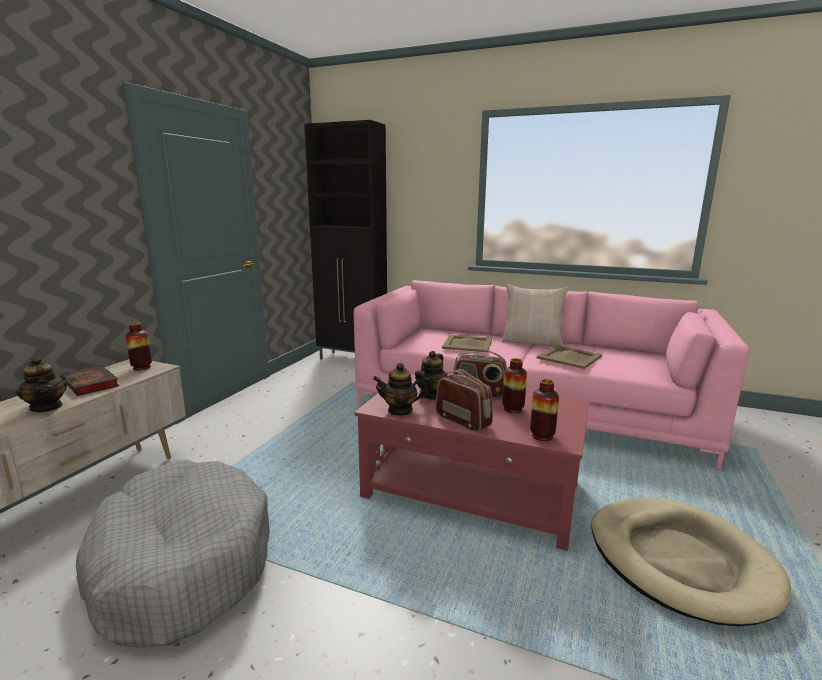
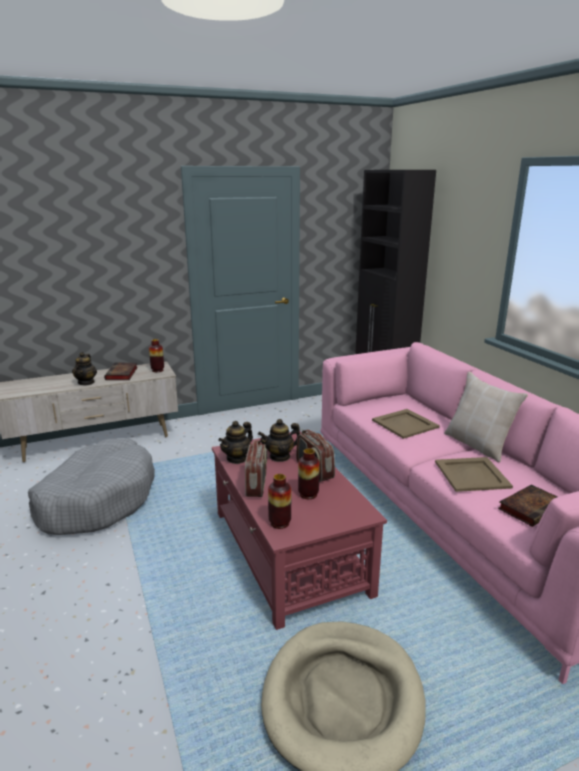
camera: 45 degrees right, 5 degrees up
(400, 410) = (237, 458): teapot -> teapot turned 90 degrees counterclockwise
(631, 362) = (531, 508): none -> book

